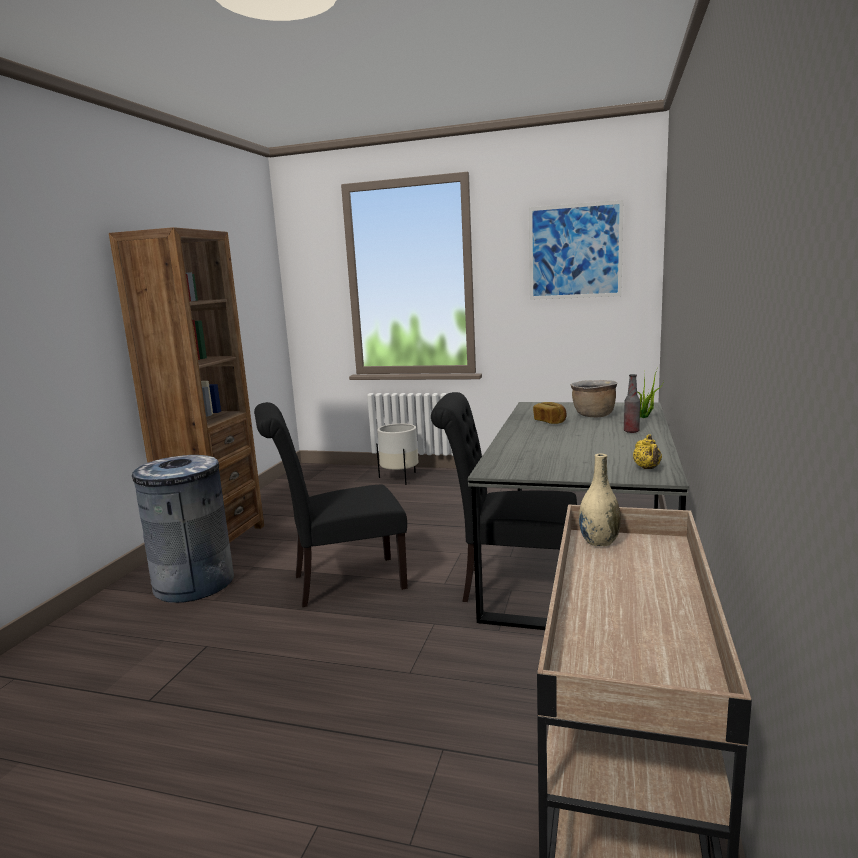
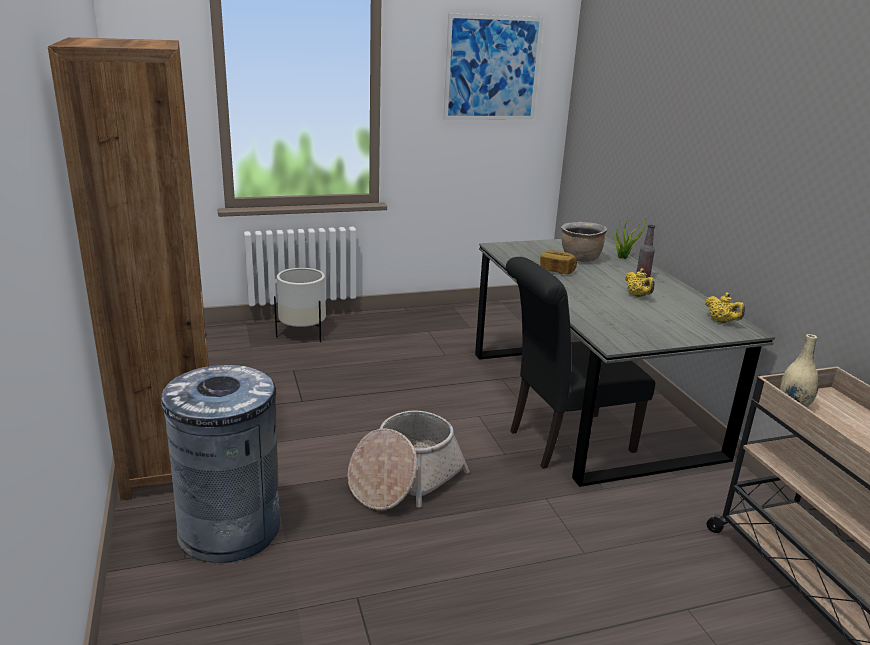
camera: 35 degrees left, 10 degrees up
(341, 582) = (404, 480): black chair -> basket
(594, 443) = (637, 296): none -> yellow teapot

